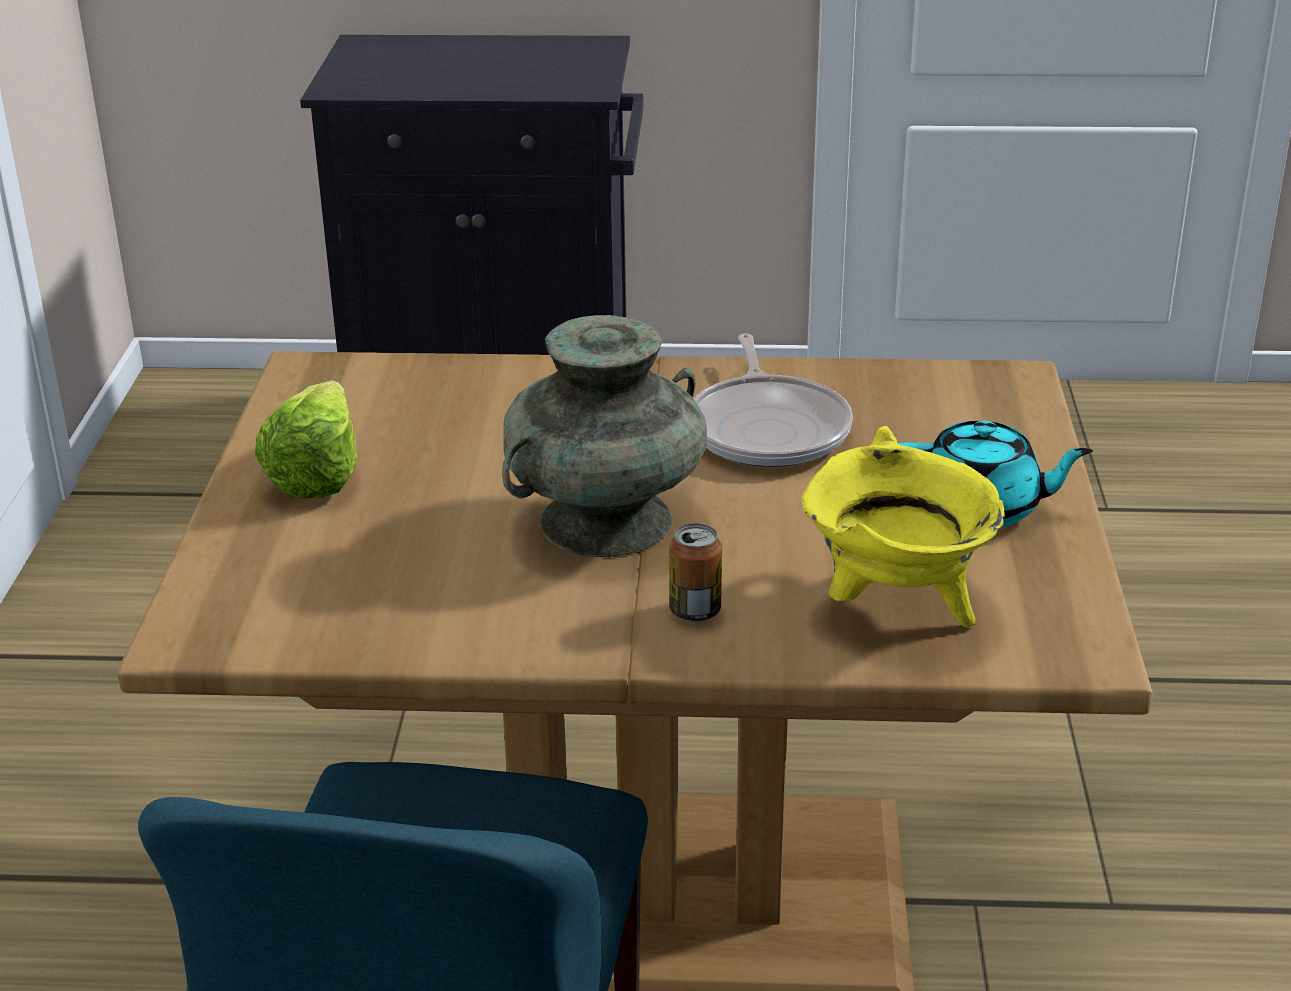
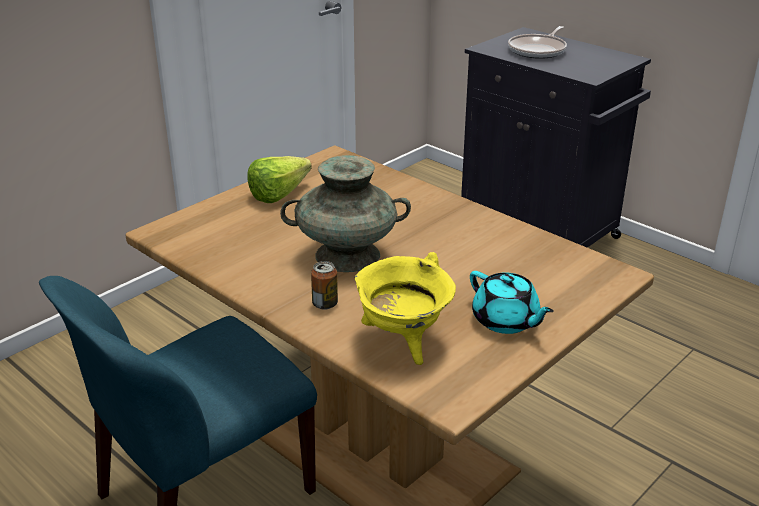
camera: 40 degrees right, 0 degrees up
(768, 429) = (468, 248): frying pan -> frying pan (538, 50)

